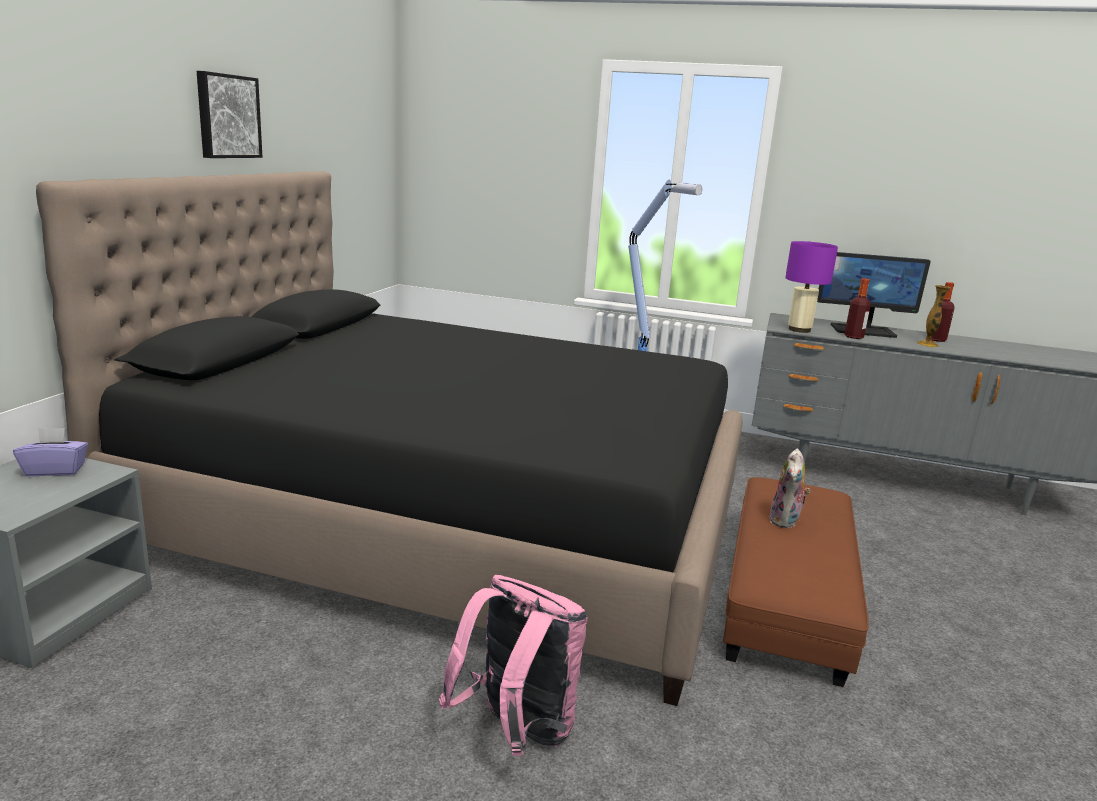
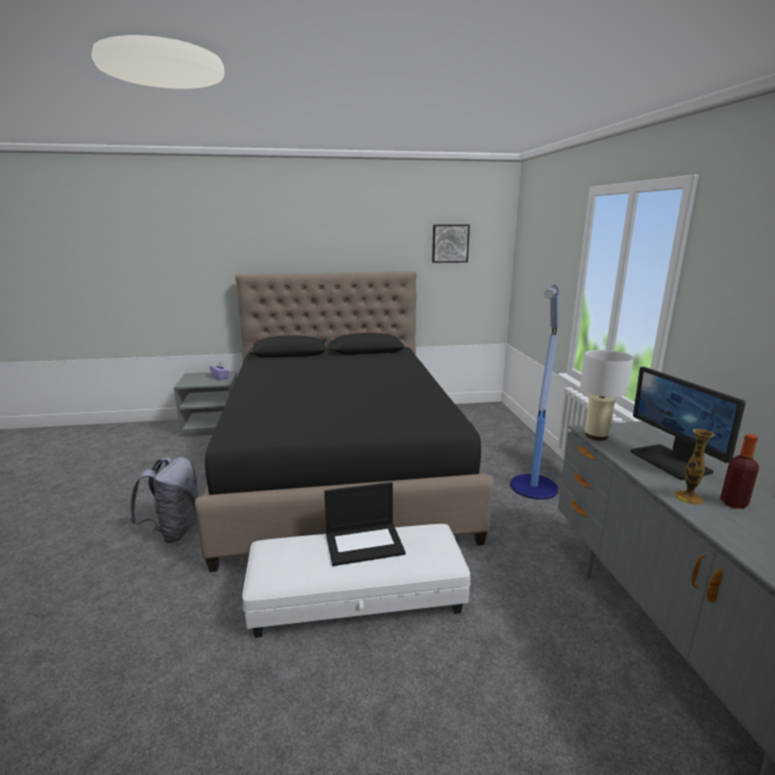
camera: 65 degrees right, 0 degrees up
(227, 116) = (349, 245): picture -> picture (450, 243)
(516, 732) = (174, 531): pink backpack -> grey backpack
(786, 521) = (365, 543): plush toy -> laptop
(787, 595) = (357, 597): brown ottoman -> white ottoman
(800, 330) = (596, 436): purple table lamp -> white table lamp
(853, 337) = (626, 459): bottle -> none

